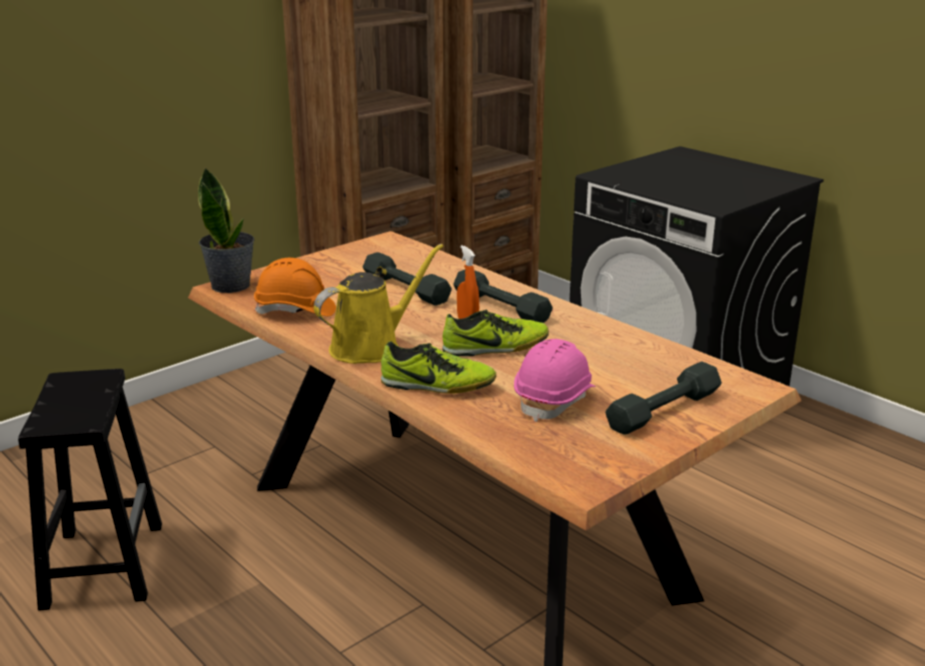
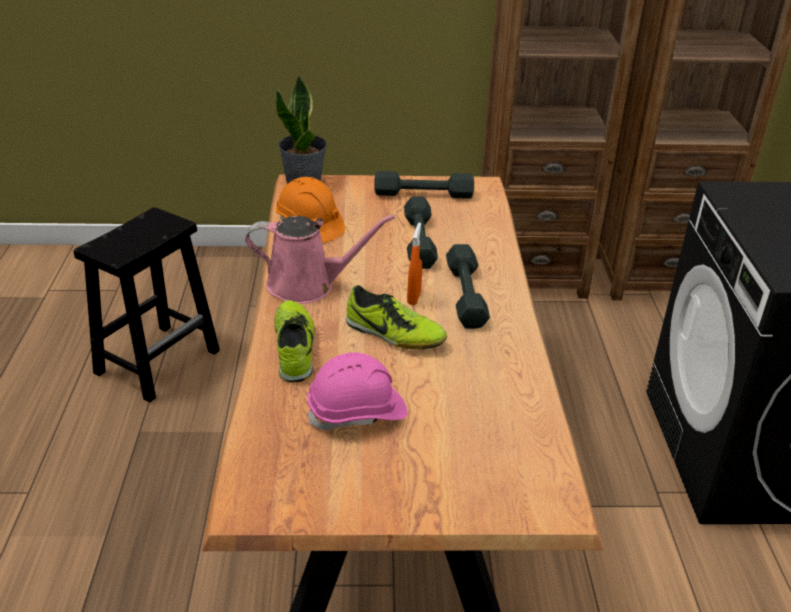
camera: 40 degrees right, 10 degrees up
(371, 347) = (307, 285): yellow watering can -> pink watering can
(437, 386) = (294, 348): shoe -> shoe turned 150 degrees counterclockwise
(663, 410) = (427, 478): grey dumbbell -> grey dumbbell (423, 194)

